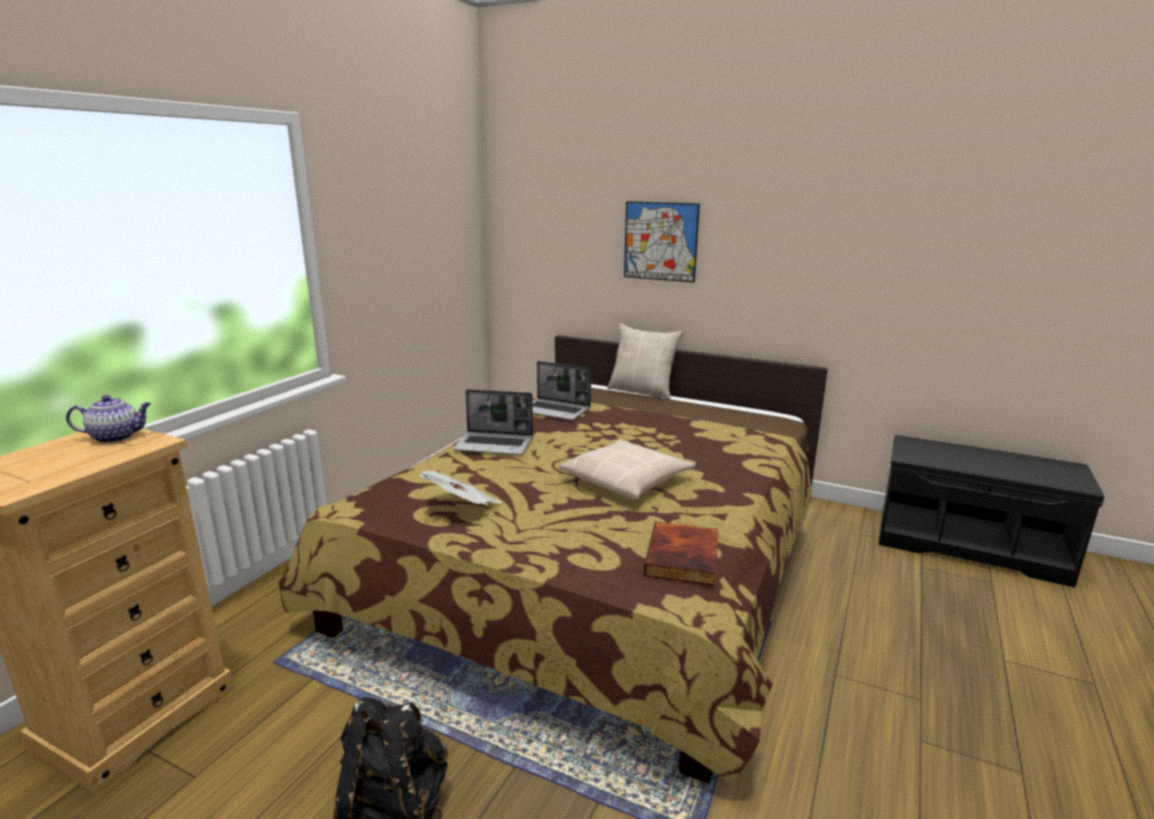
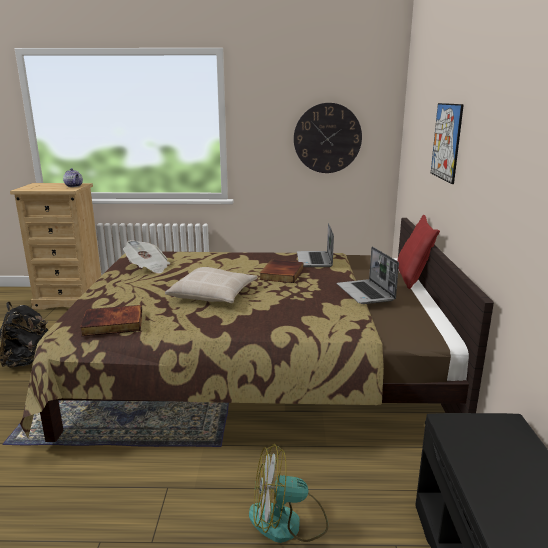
camera: 65 degrees right, 0 degrees up
(429, 253) = (327, 138): none -> wall clock
(495, 445) = (237, 258): laptop -> laptop (366, 293)
(587, 434) = (281, 274): none -> book
(642, 391) = (413, 278): beige pillow -> red pillow
(894, 609) = (287, 522): none -> fan

